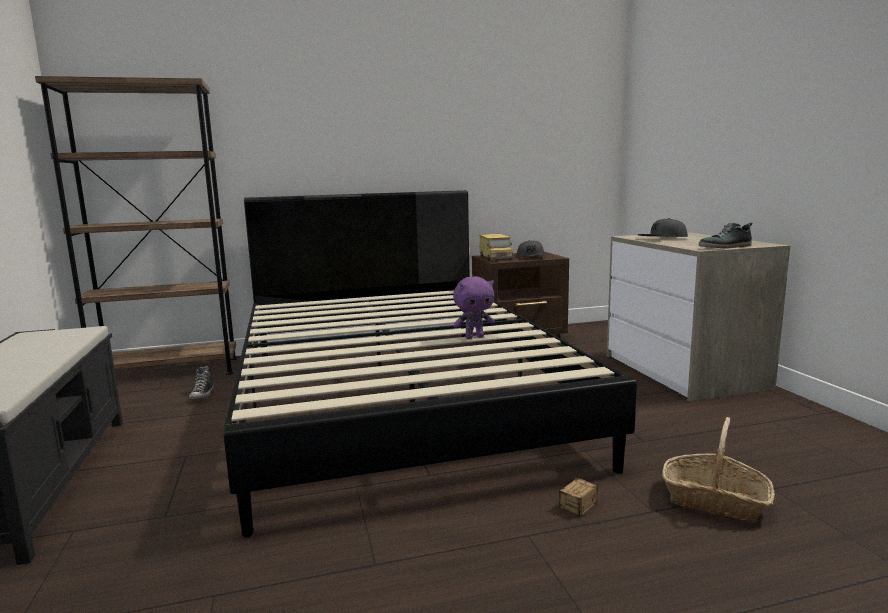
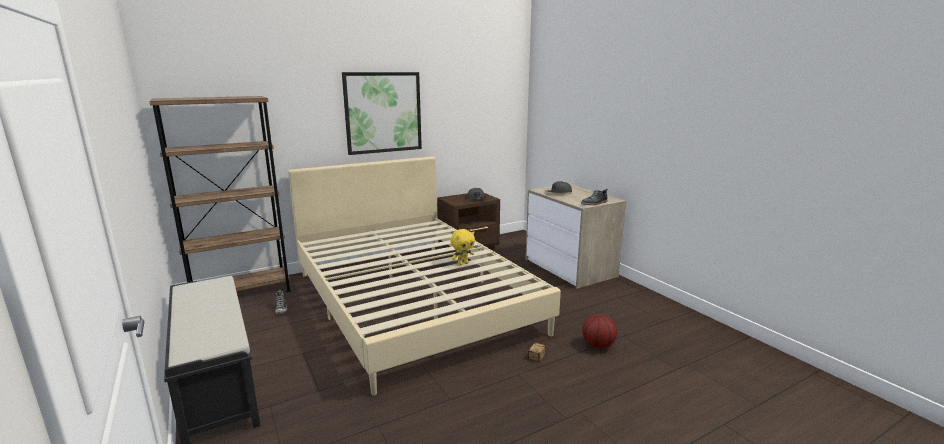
camera: 15 degrees left, 5 degrees up
(389, 121) = (383, 112): none -> picture
(397, 398) = (412, 300): black bed -> beige bed
(474, 337) = (462, 263): purple plush toy -> yellow plush toy
(495, 257) = (454, 199): toy truck -> none
(715, 500) = (598, 345): basket -> basketball

